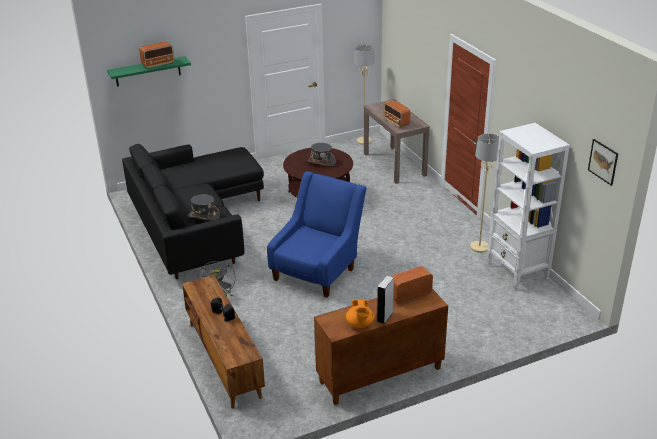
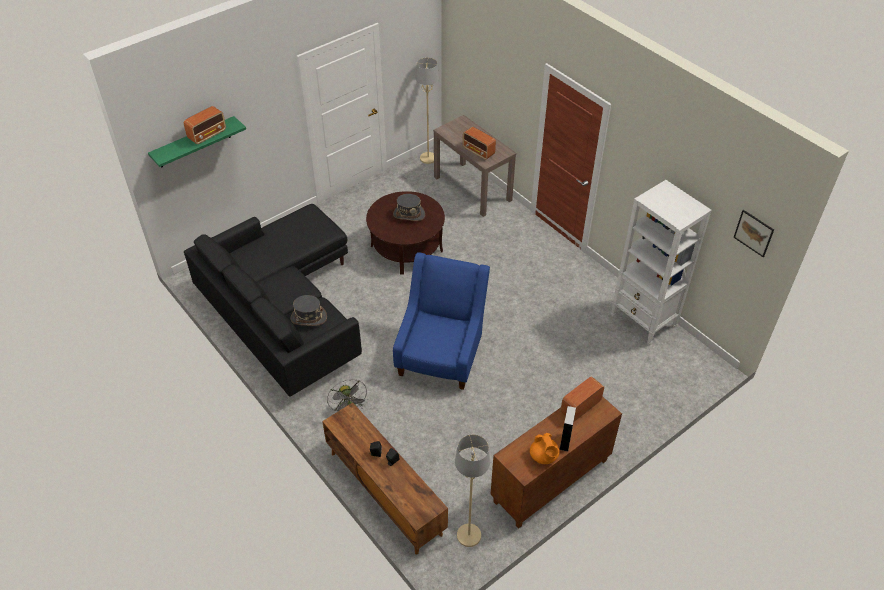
camera: 15 degrees left, 15 degrees up
(479, 247) = (596, 293): beige floor lamp -> beige floor lamp (469, 535)

